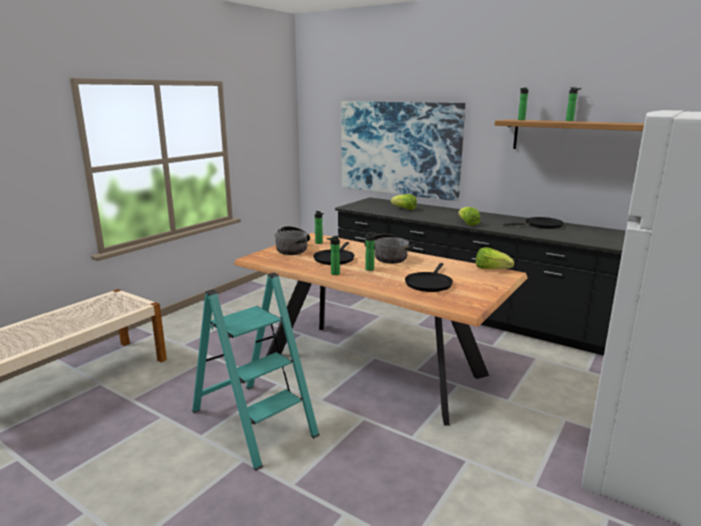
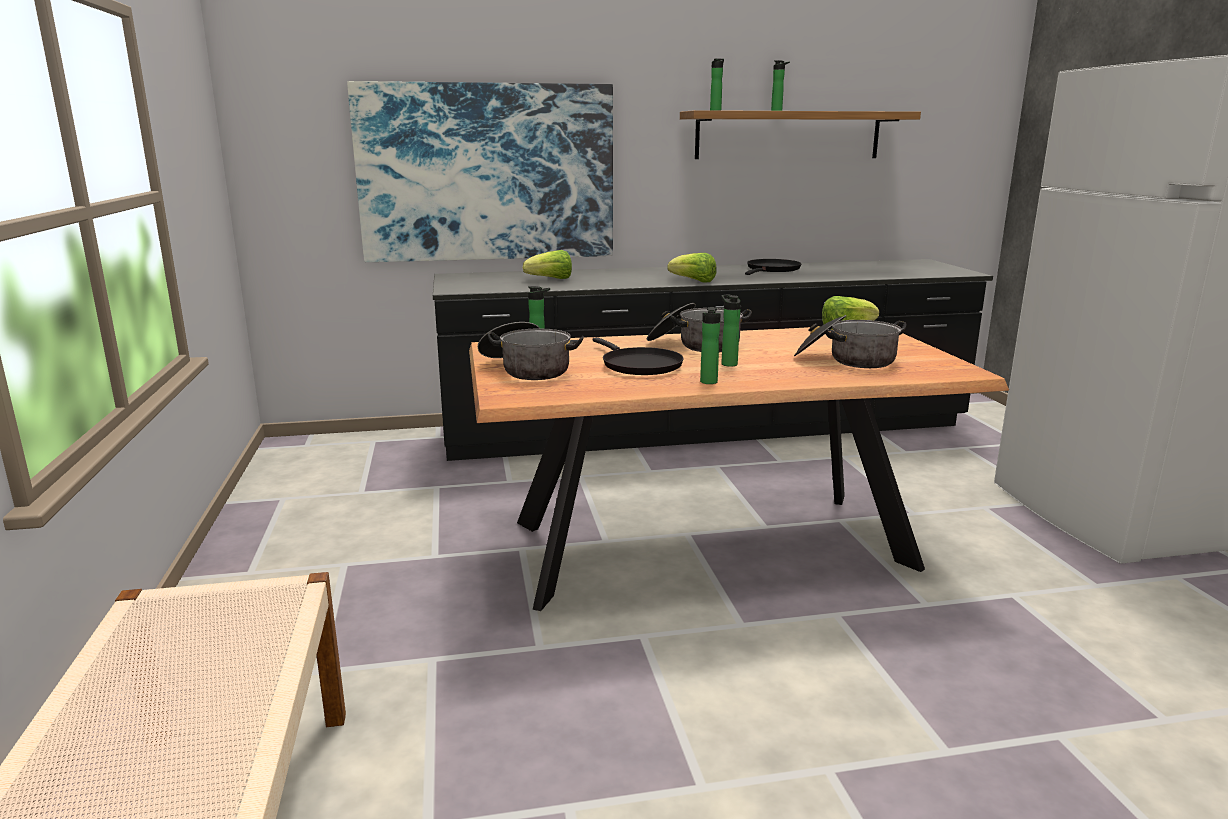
camera: 45 degrees left, 0 degrees up
(252, 421) = (724, 710): turquoise step ladder -> none
(429, 283) = (846, 360): black frying pan -> cooking pot

